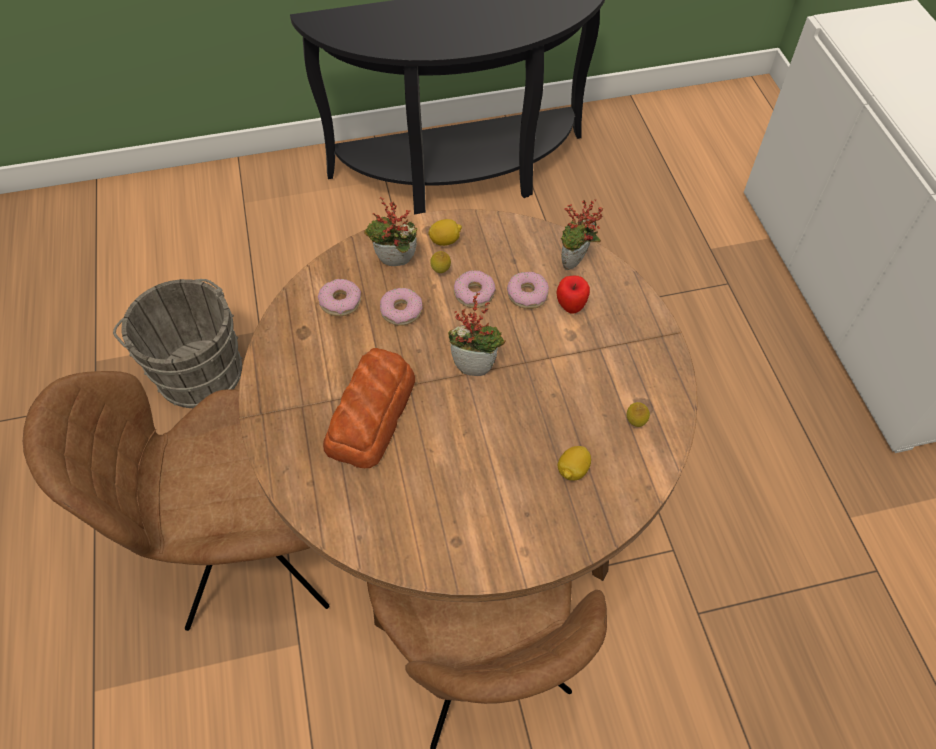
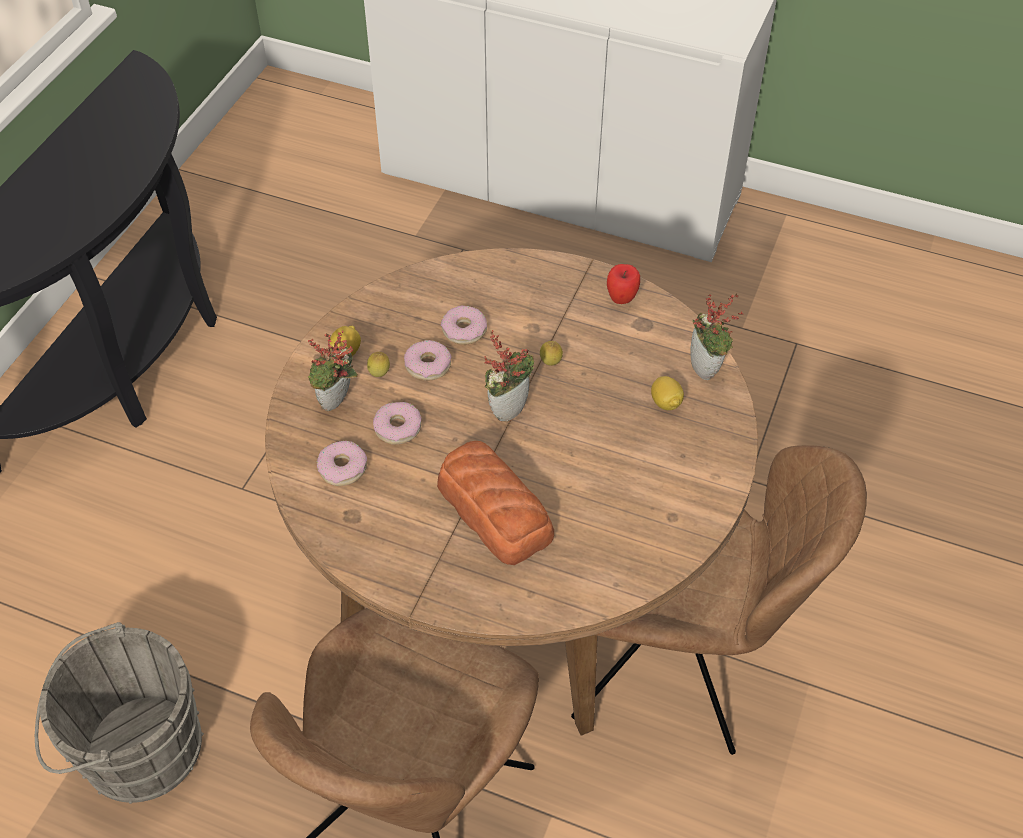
camera: 55 degrees left, 5 degrees down
(570, 308) = (505, 311): apple -> apple (621, 300)
(575, 264) = (462, 281): potted plant -> potted plant (707, 369)
(635, 423) = (654, 338): lemon -> lemon (550, 364)

